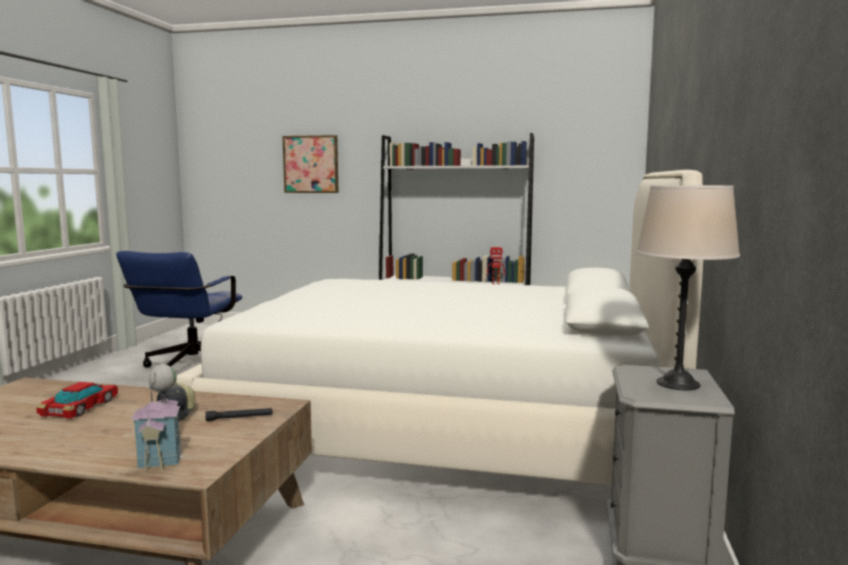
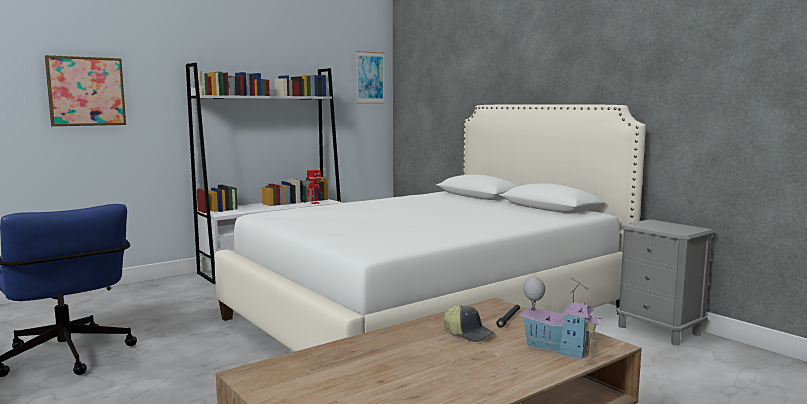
camera: 50 degrees left, 0 degrees up
(80, 407) = (388, 359): toy car -> none
(609, 141) = (370, 77): none -> picture
(677, 383) = (668, 226): beige table lamp -> none

